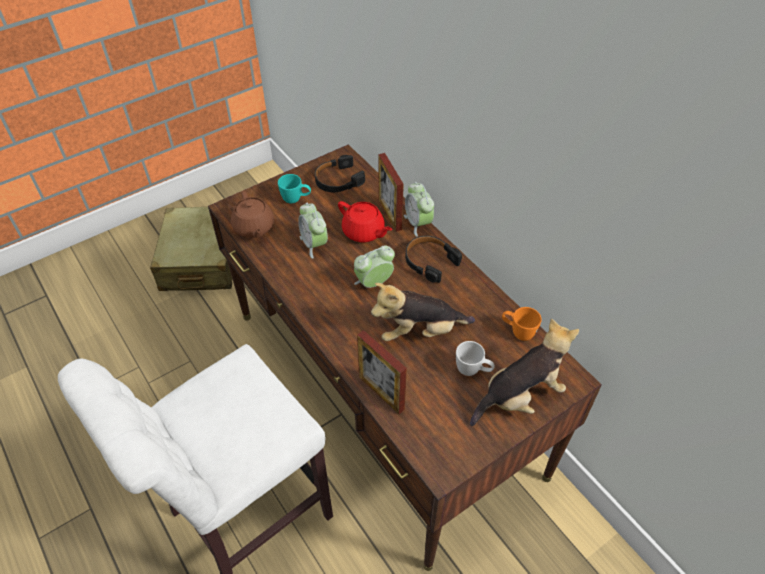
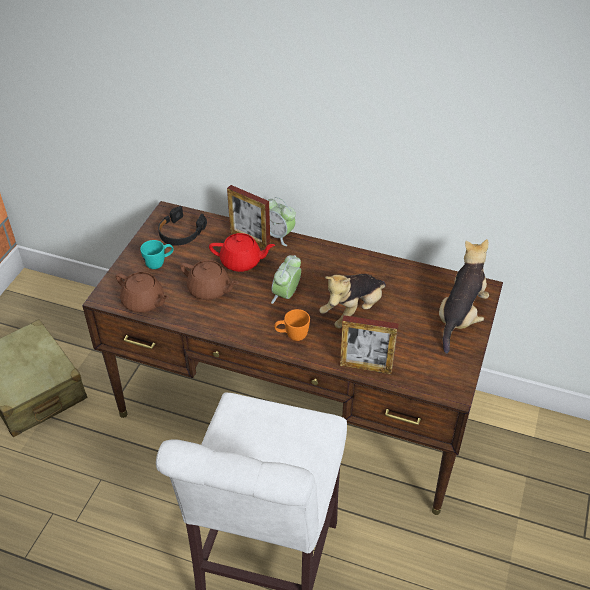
camera: 35 degrees left, 5 degrees down
(314, 244) = (209, 290): alarm clock -> brown teapot
(430, 261) = (314, 259): black headphones -> none
(473, 370) = (414, 318): white mug -> none
(517, 332) = (420, 276): orange mug -> orange mug (292, 336)

